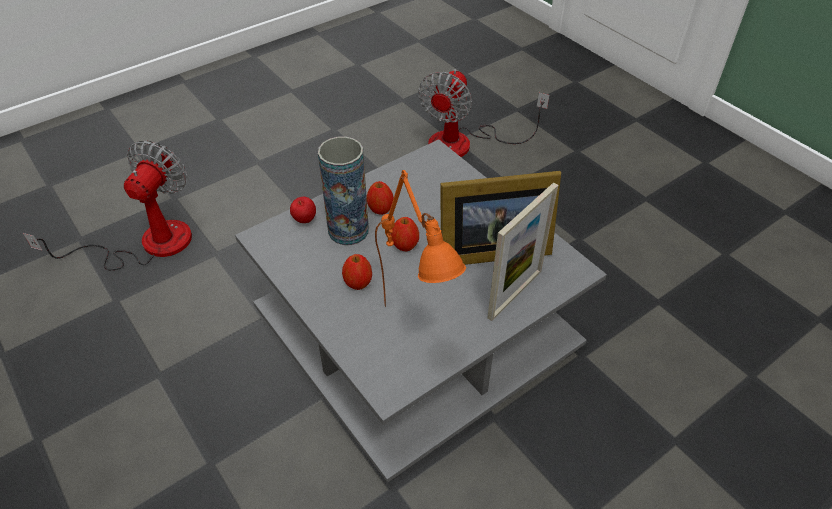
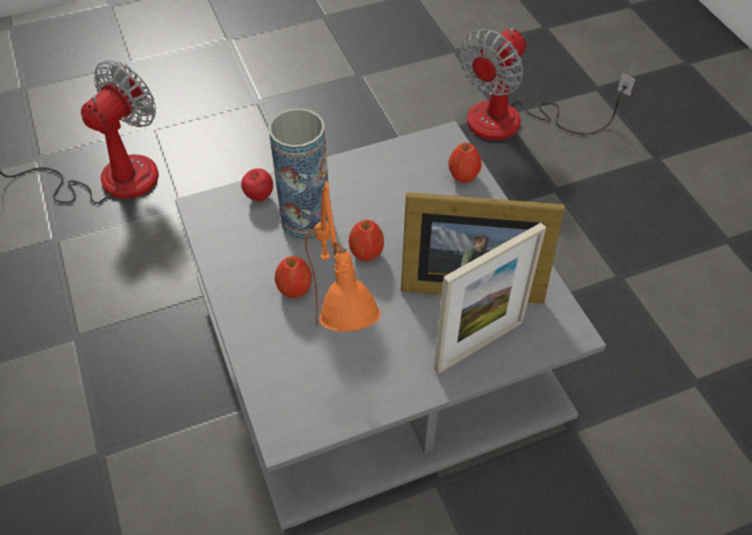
camera: 15 degrees right, 5 degrees up
(380, 209) = (352, 200): apple -> apple (463, 176)

